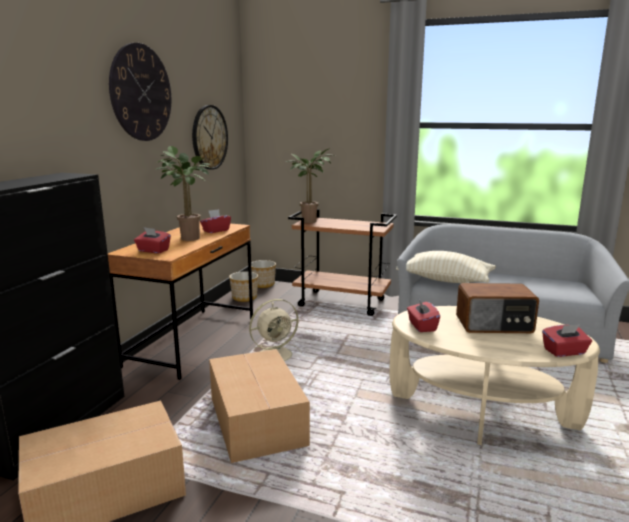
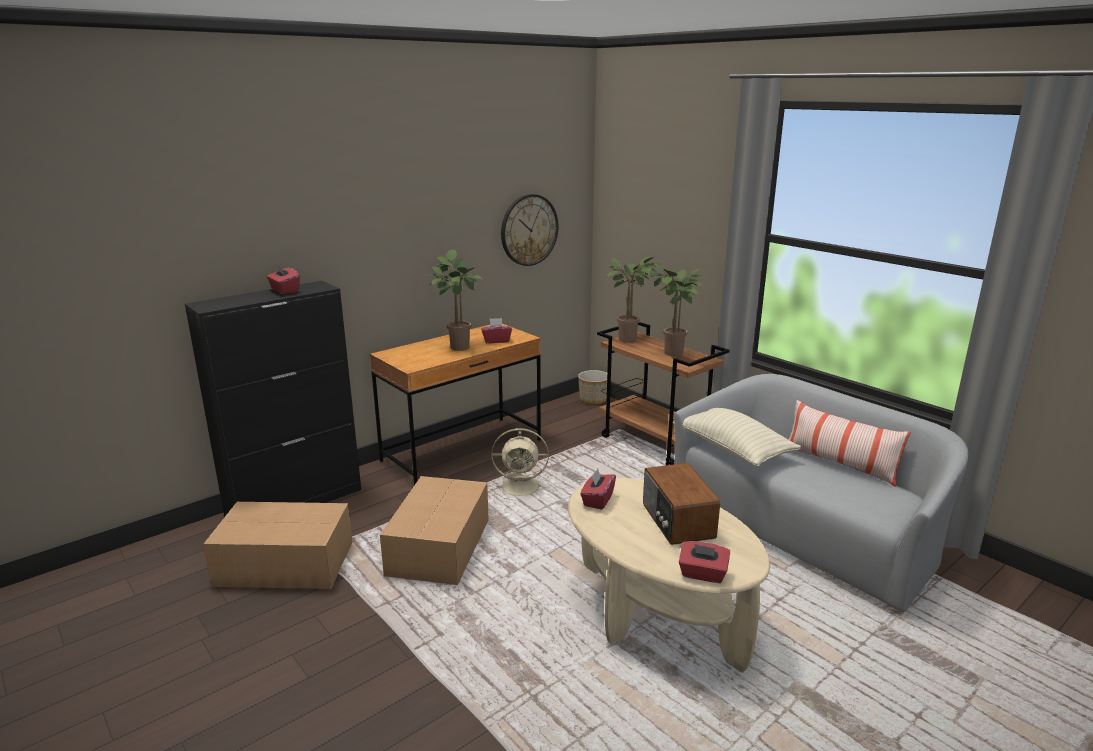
camera: 30 degrees right, 5 degrees up
(141, 93) = (428, 194): wall clock -> none
(153, 251) = (409, 357): red tissue box -> red tissue box (284, 291)
(244, 297) = (558, 412): planter -> none
(355, 224) = (672, 354): none -> potted plant
(494, 325) = (676, 521): radio -> radio turned 45 degrees clockwise
(517, 275) = (839, 465): none -> pillow

